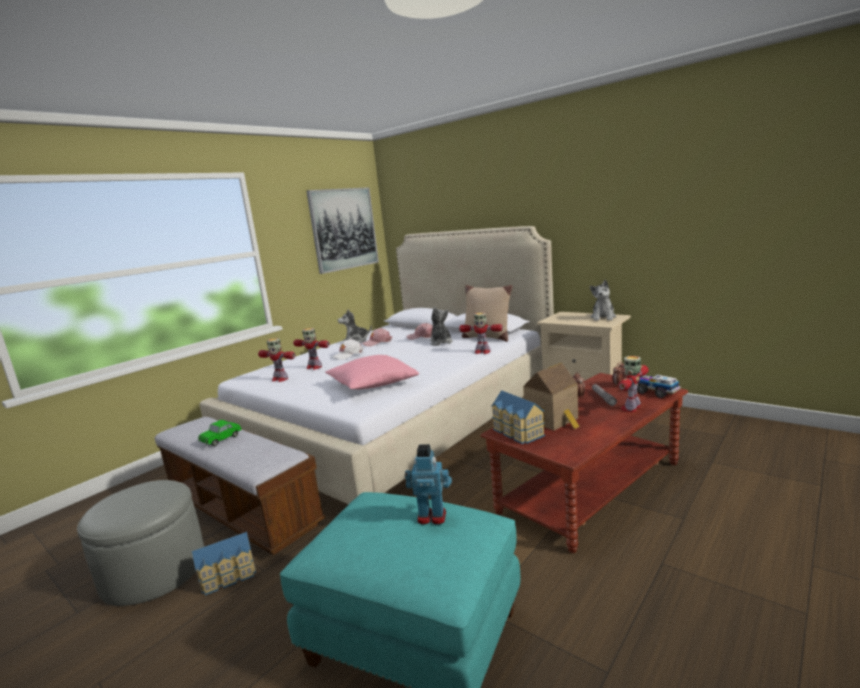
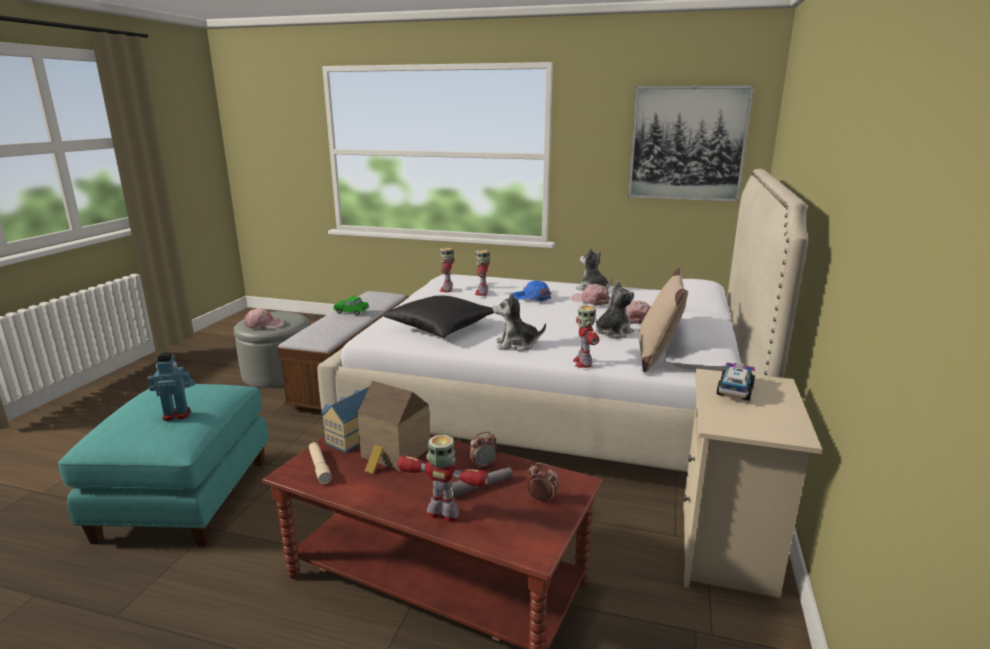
camera: 65 degrees right, 5 degrees up
(148, 504) = (264, 324): none -> pink cap
(229, 577) = (268, 401): toy house -> none
(347, 355) = (532, 297): white cap -> blue cap
(372, 384) = (440, 328): pink pillow -> black pillow
(432, 516) = (177, 415): toy robot -> toy robot turned 90 degrees counterclockwise
(563, 445) = (319, 467): none -> beige flashlight
(603, 317) = (773, 421): plush toy -> plush toy (516, 345)
(654, 392) = (520, 536): toy truck -> toy truck (735, 390)

